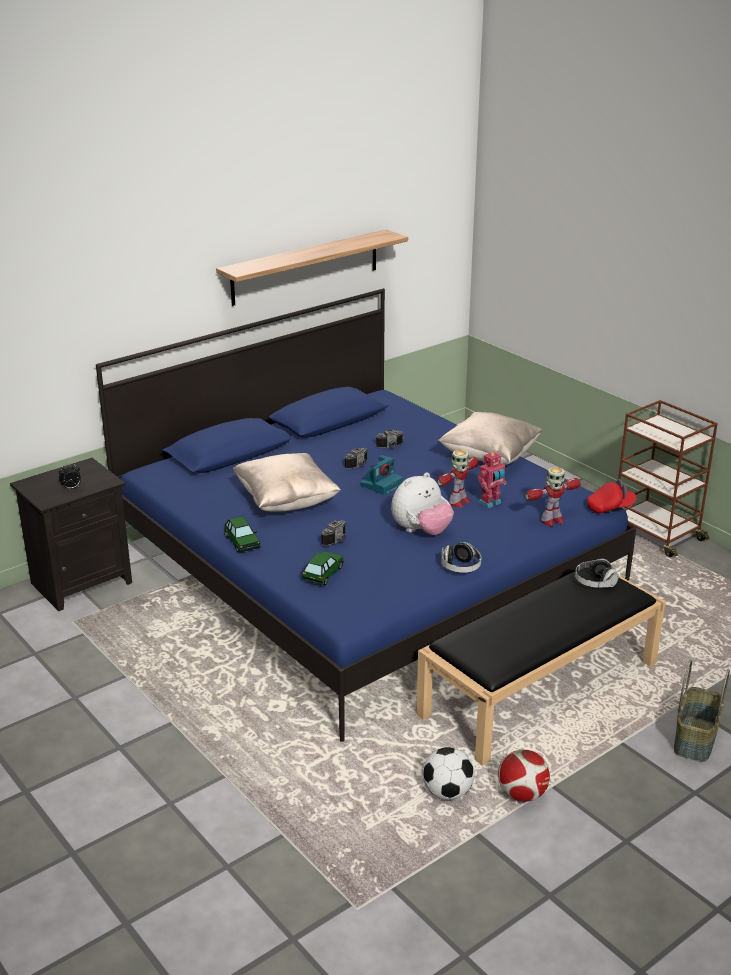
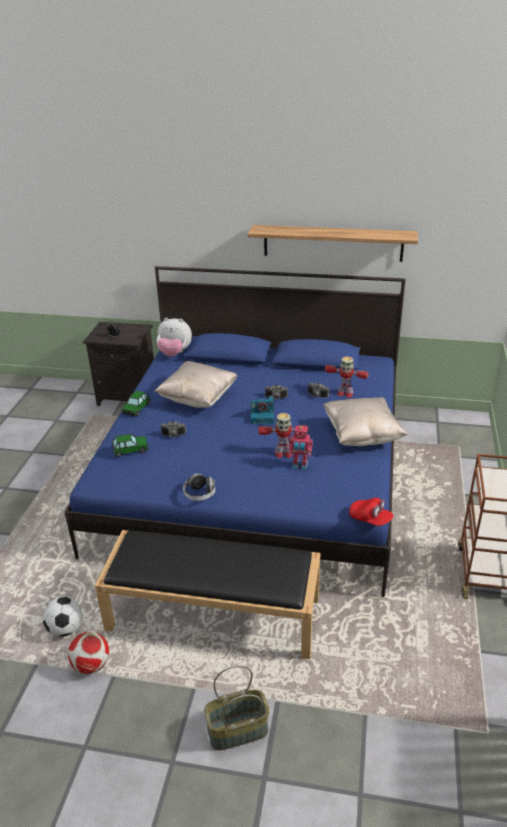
camera: 50 degrees right, 5 degrees up
(421, 531) = (226, 458): plush toy -> plush toy (174, 353)
(551, 520) = (311, 501): toy robot -> toy robot (344, 393)
(595, 582) = (280, 564): headphones -> none

